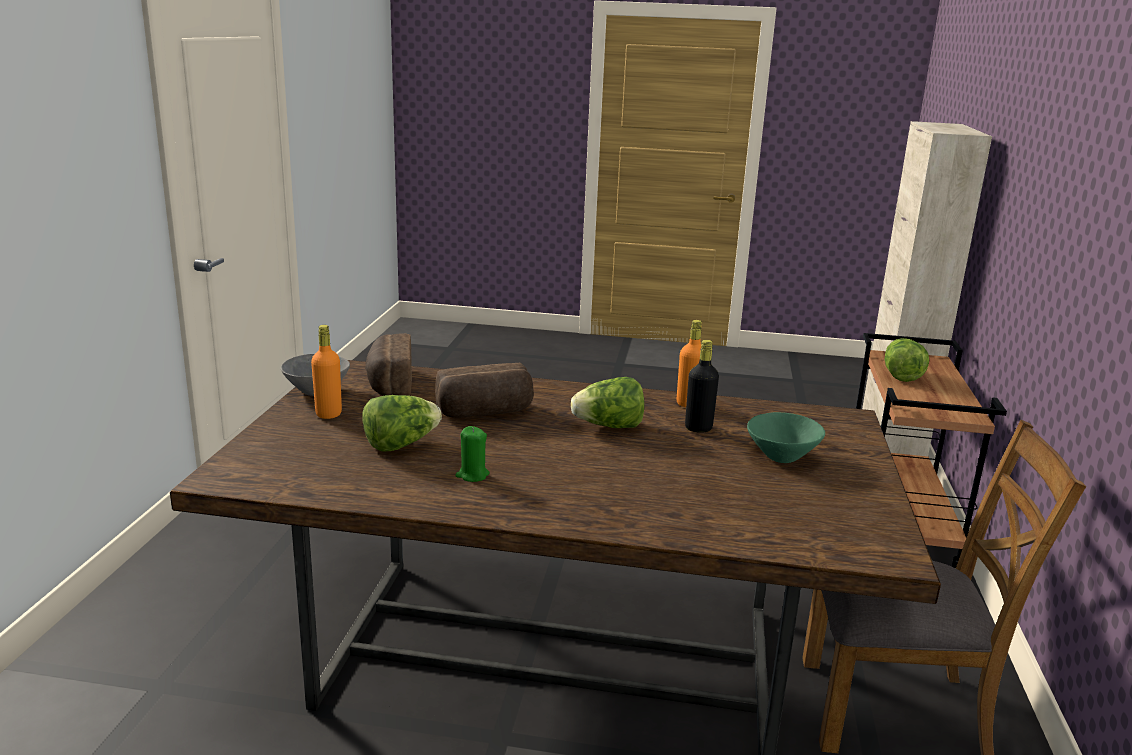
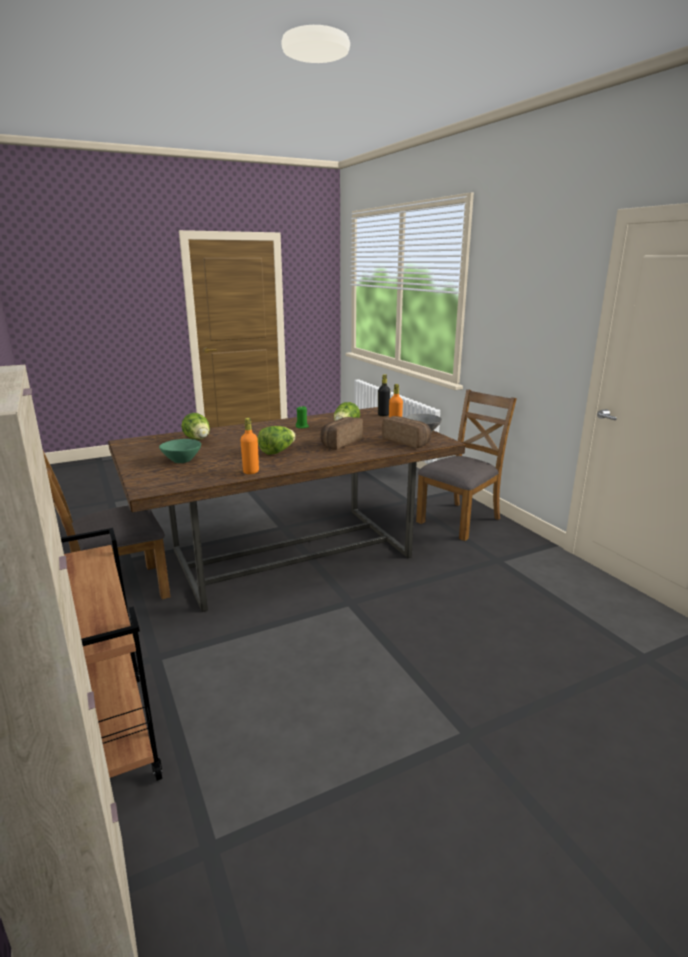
camera: 145 degrees right, 0 degrees up
(196, 591) = (460, 520): none -> brown chair
(698, 428) = (233, 462): black bottle -> black bottle (383, 415)
(900, 375) = (95, 601): lettuce -> lettuce (198, 439)

